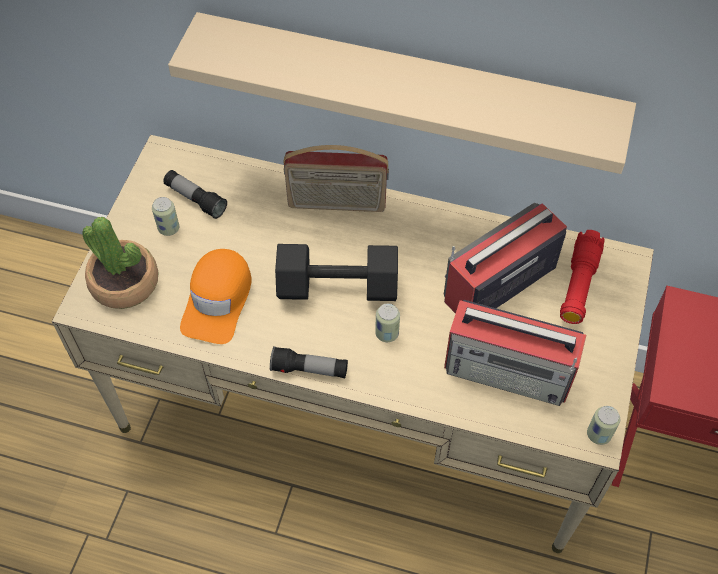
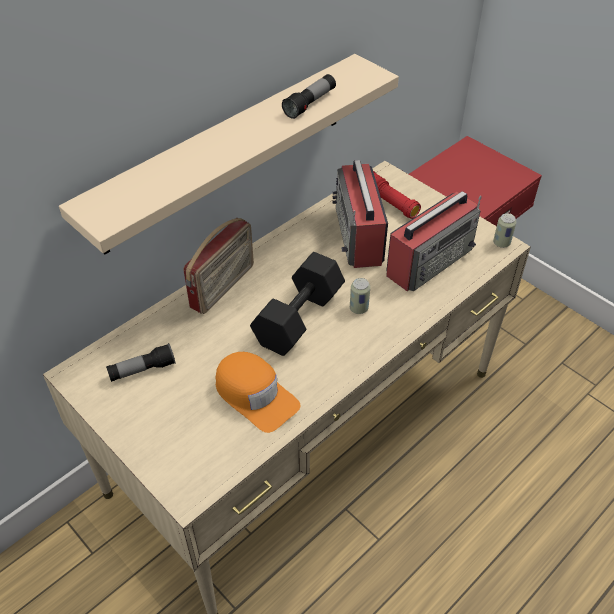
camera: 60 degrees left, 10 degrees down
(125, 282) = (186, 453): potted plant -> none
(168, 228) = (156, 400): can -> none
(309, 369) = (359, 364): flashlight -> flashlight (310, 104)

